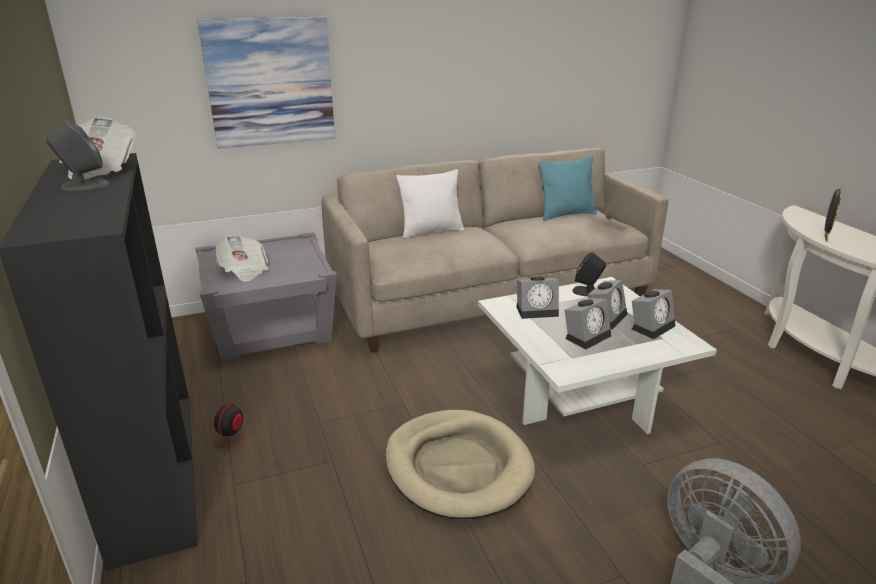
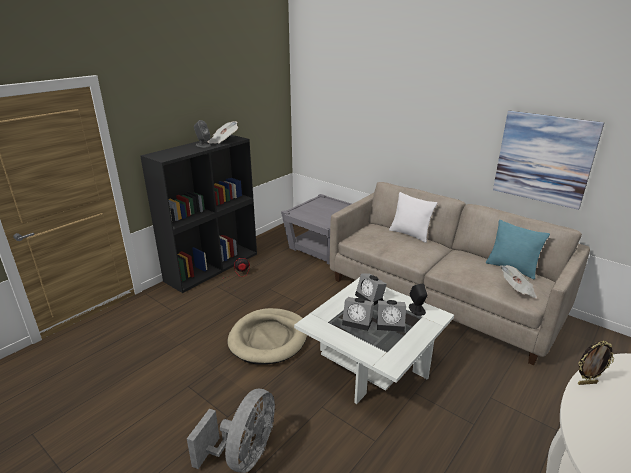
camera: 60 degrees right, 0 degrees up
(244, 270) = (314, 211): newspaper -> none
(270, 82) = (365, 120): picture -> picture (543, 159)
(652, 326) = (398, 345): alarm clock -> none

